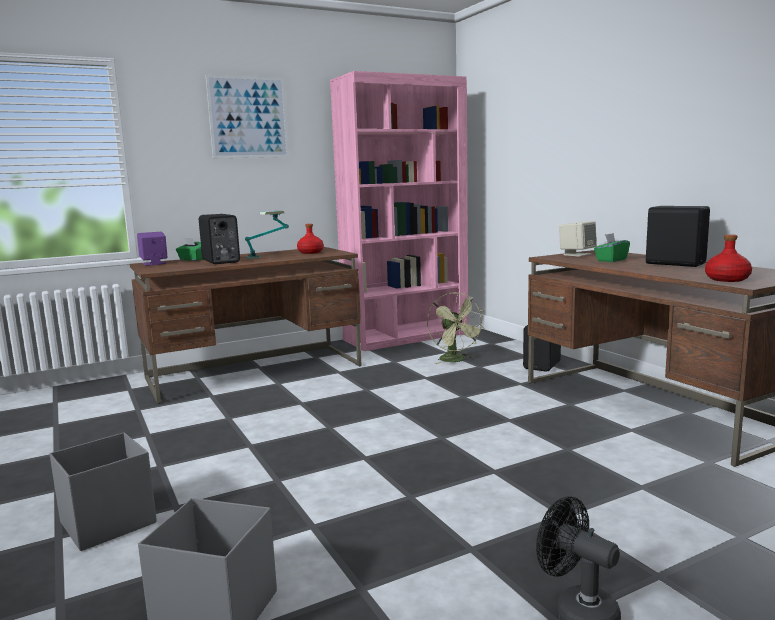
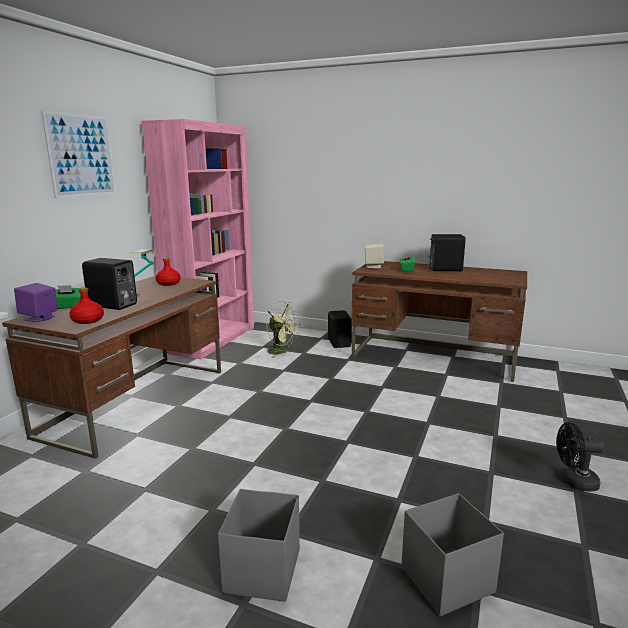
camera: 40 degrees left, 5 degrees up
(726, 279) = (499, 280): red bottle -> red bottle (87, 320)

